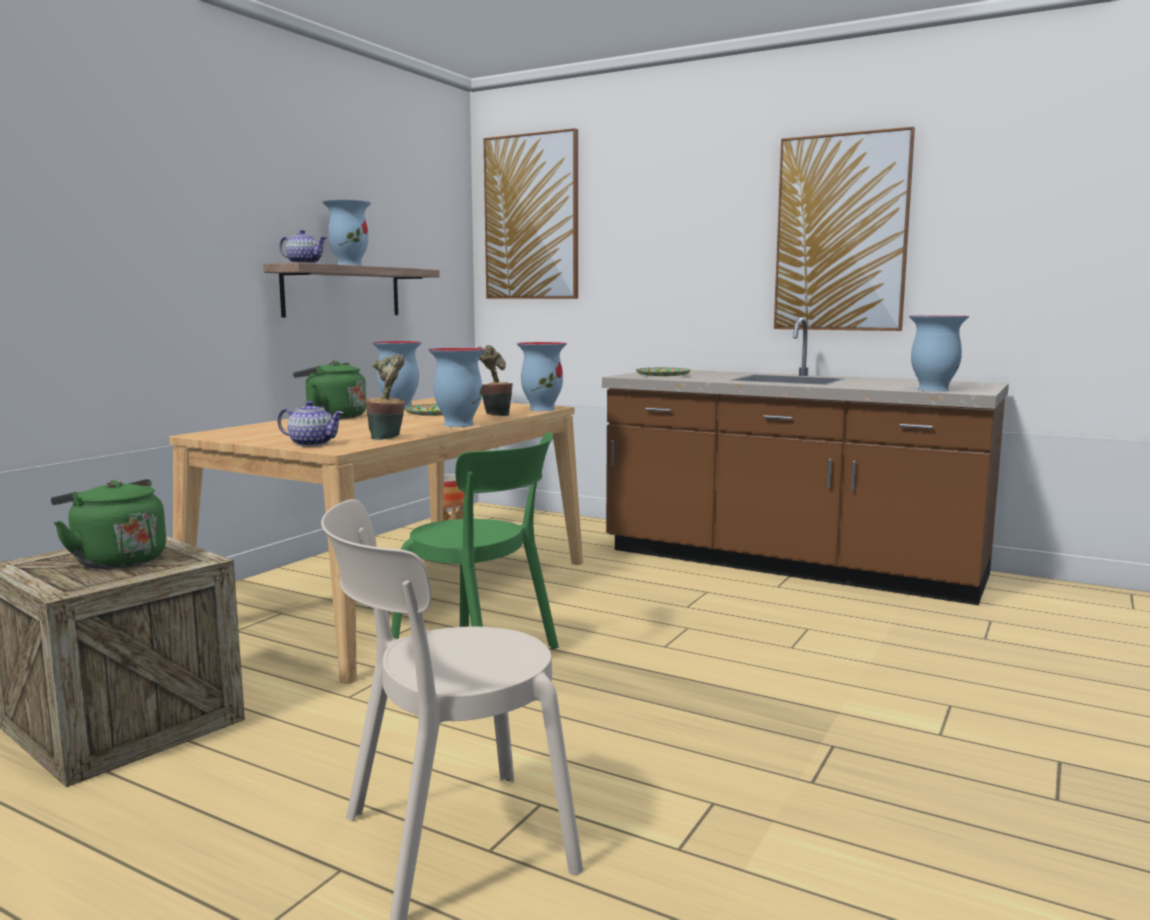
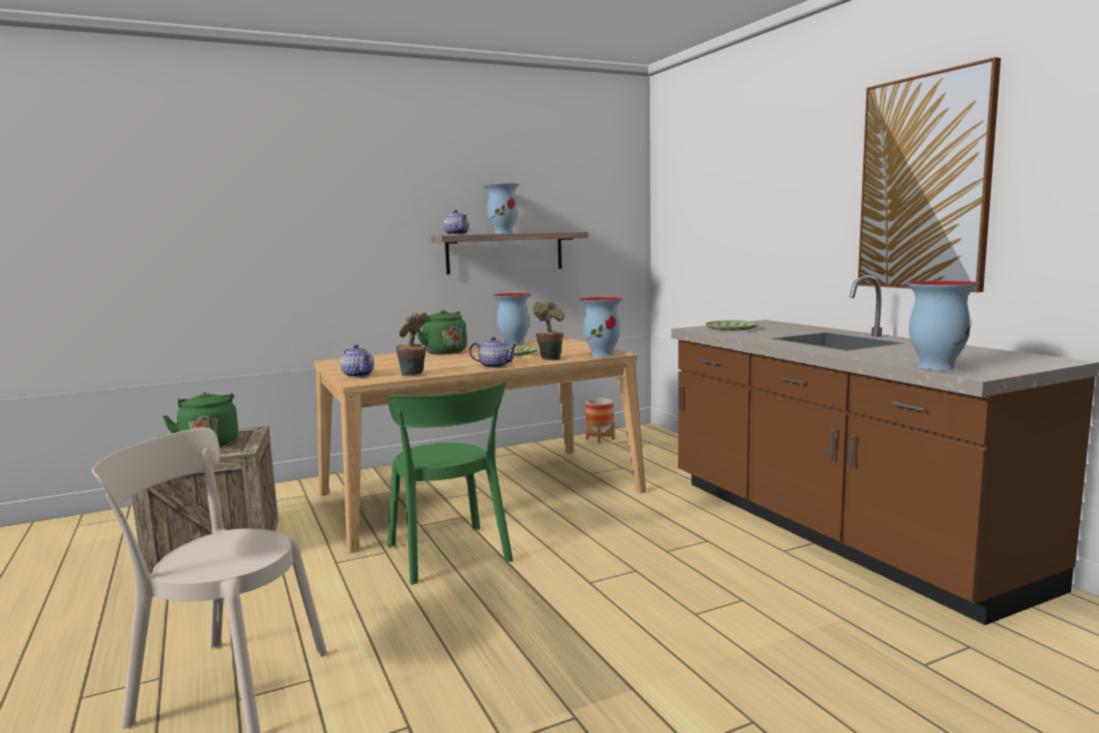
camera: 35 degrees right, 0 degrees up
(458, 425) = (494, 366): vase -> teapot
(532, 217) = (685, 180): picture -> none

